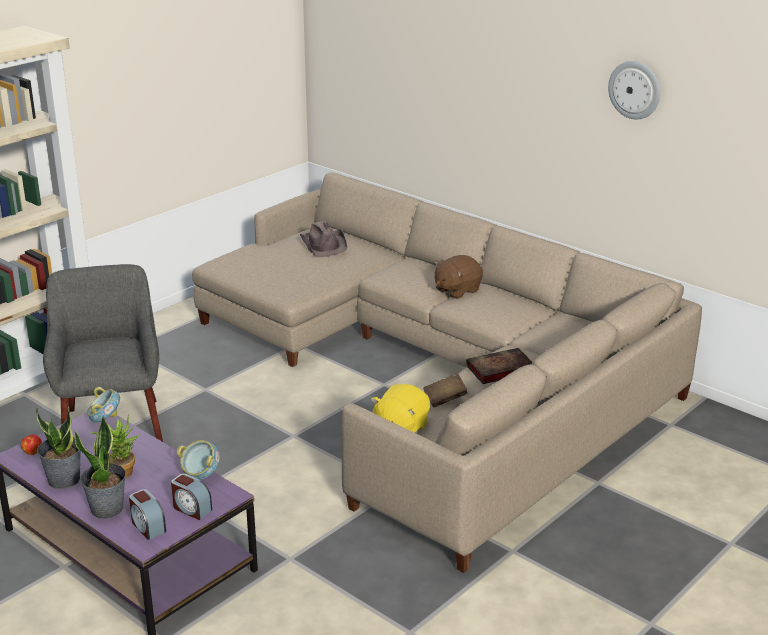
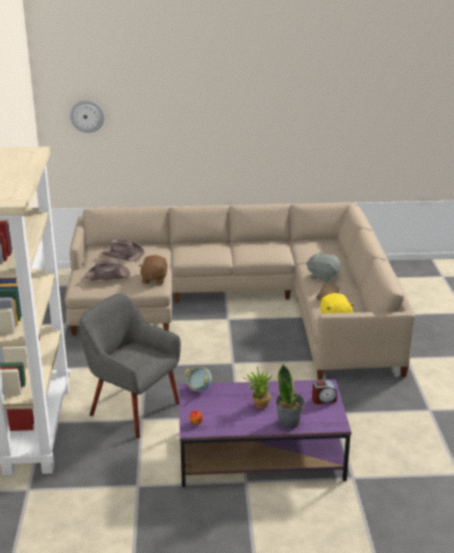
camera: 45 degrees left, 0 degrees up
(64, 479) = (240, 424): potted plant -> none
(148, 526) = (322, 417): alarm clock -> none
(200, 475) = (297, 385): bowl -> none
(263, 261) = (108, 275): none -> brown hat
(456, 290) = (232, 250): brown plush toy -> brown plush toy (154, 279)
(499, 370) = (323, 276): book -> grey plush toy
(635, 89) = (307, 103): wall clock -> wall clock (87, 116)

